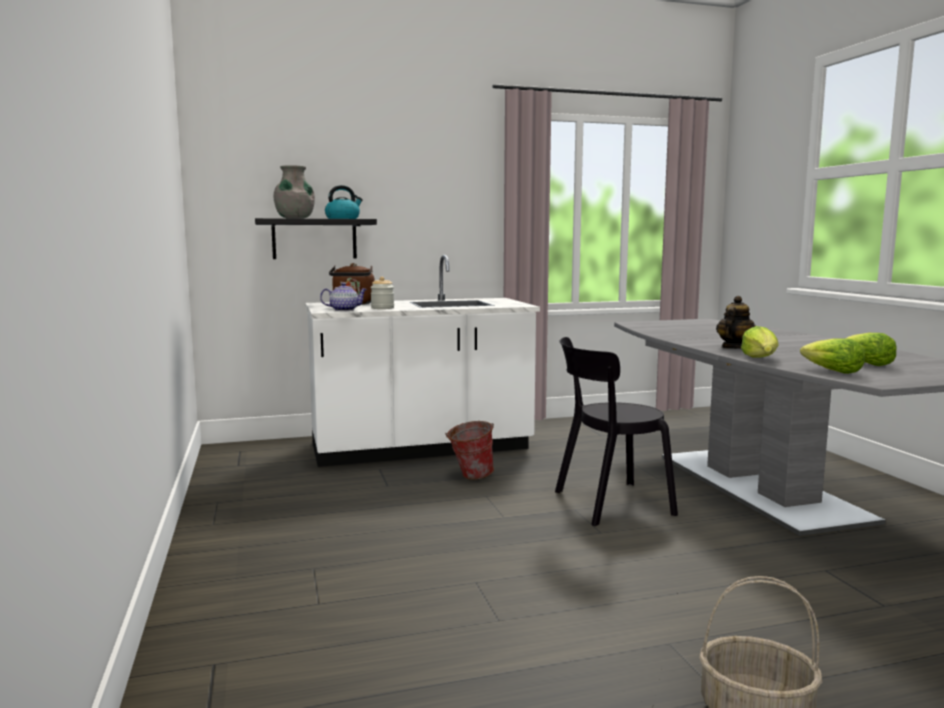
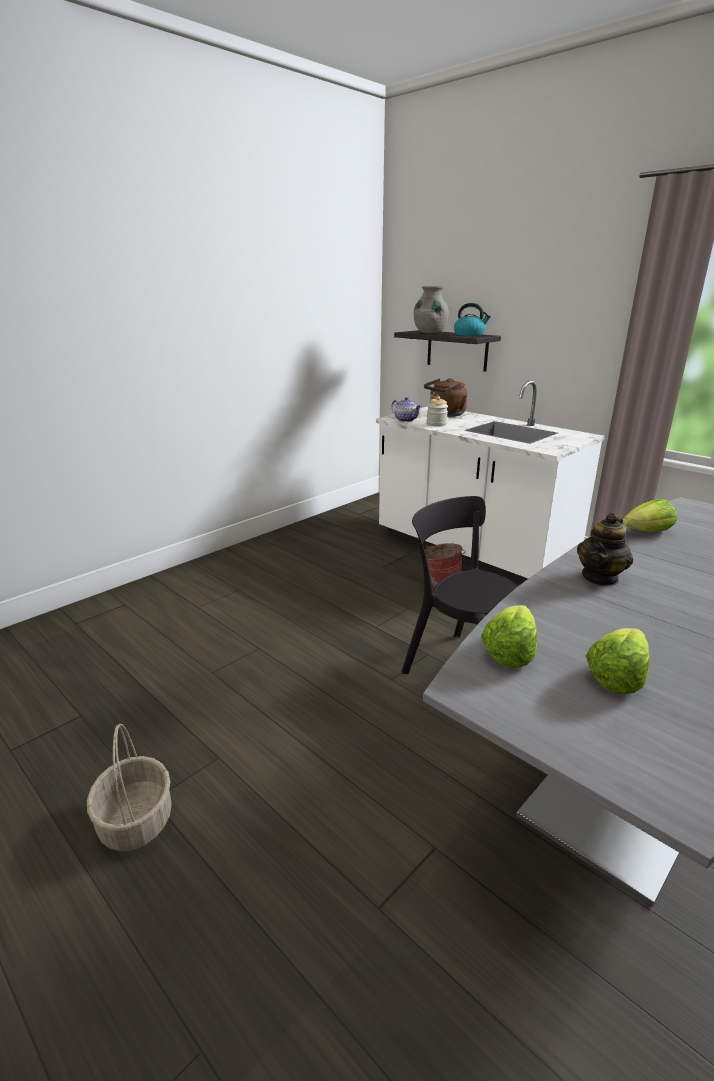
camera: 60 degrees right, 15 degrees up
(734, 348) = (600, 578): teapot -> teapot turned 120 degrees clockwise
(761, 358) = (540, 600): lettuce -> lettuce (647, 532)

